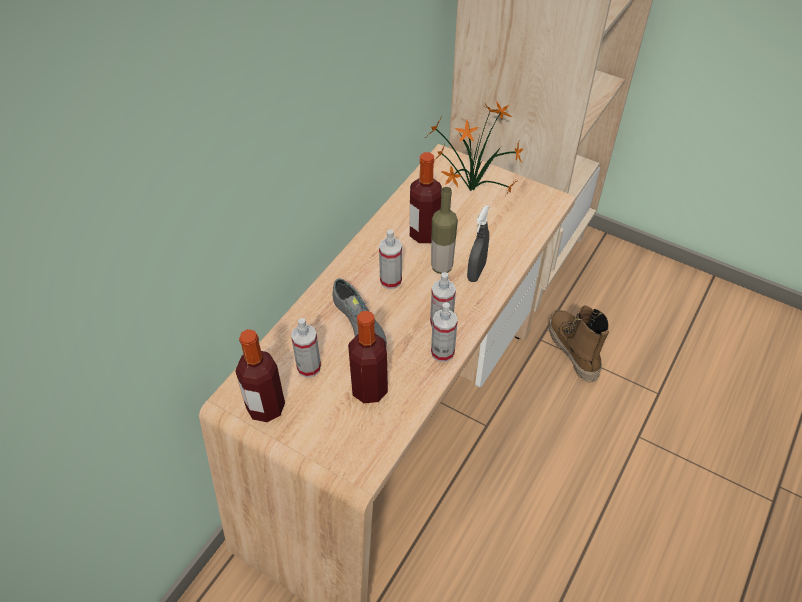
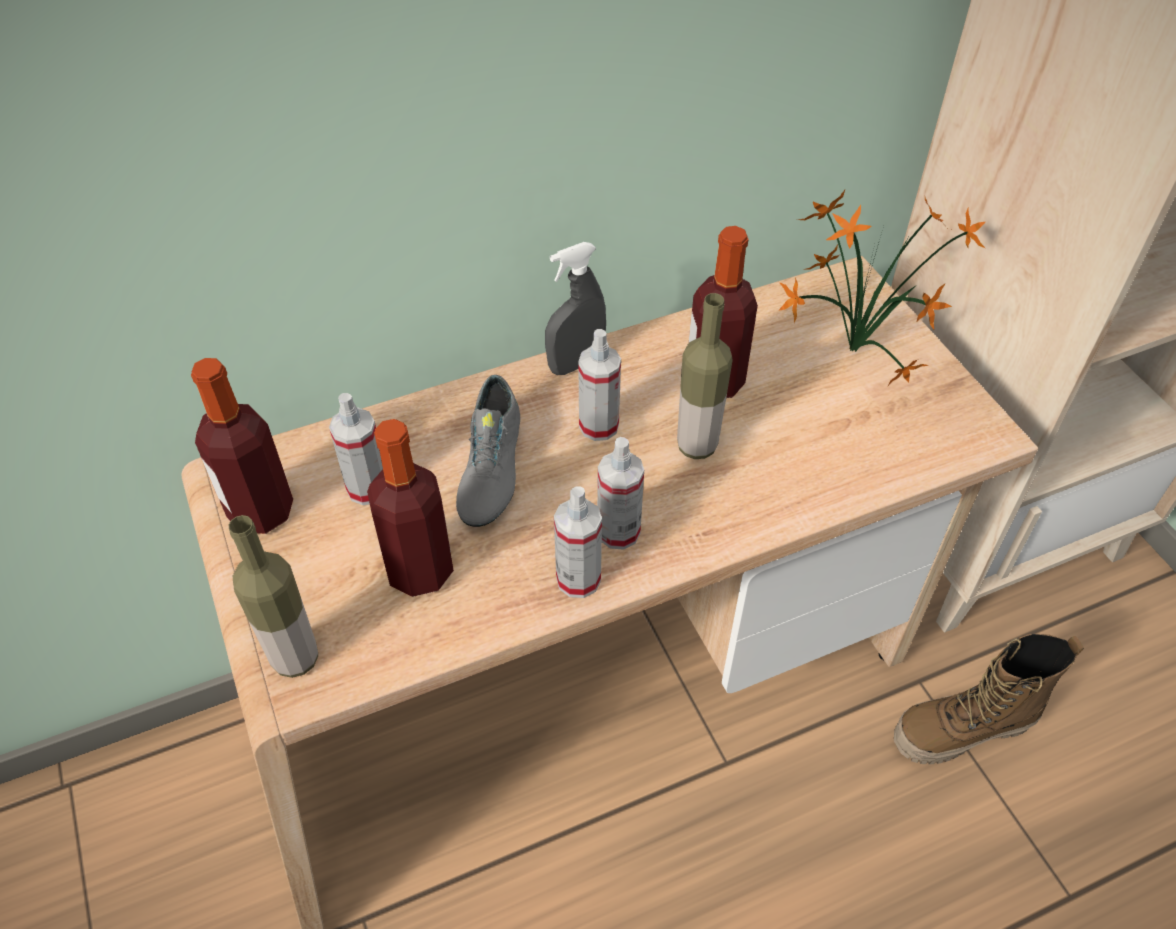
camera: 35 degrees right, 0 degrees up
(349, 460) = (295, 659): none -> bottle
(476, 272) = (746, 483): grey spray bottle -> grey spray bottle (576, 364)
(572, 351) = (962, 731): boot -> boot turned 120 degrees counterclockwise

